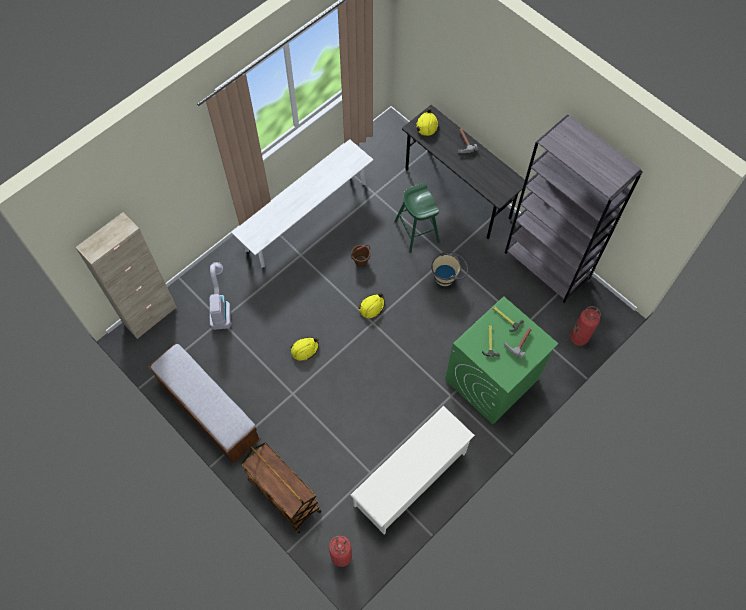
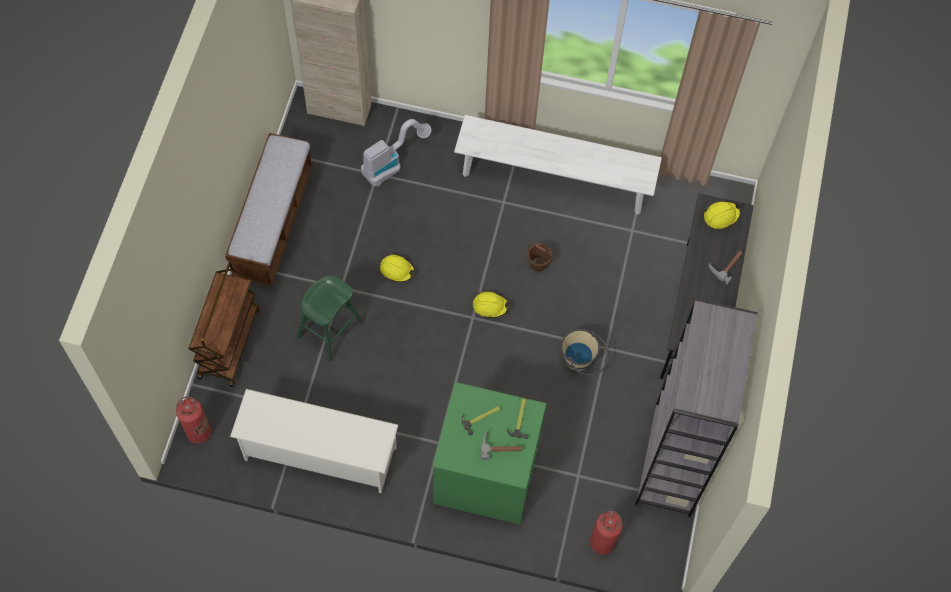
camera: 55 degrees right, 0 degrees up
(416, 231) = (615, 299): green stool -> green stool (329, 330)

